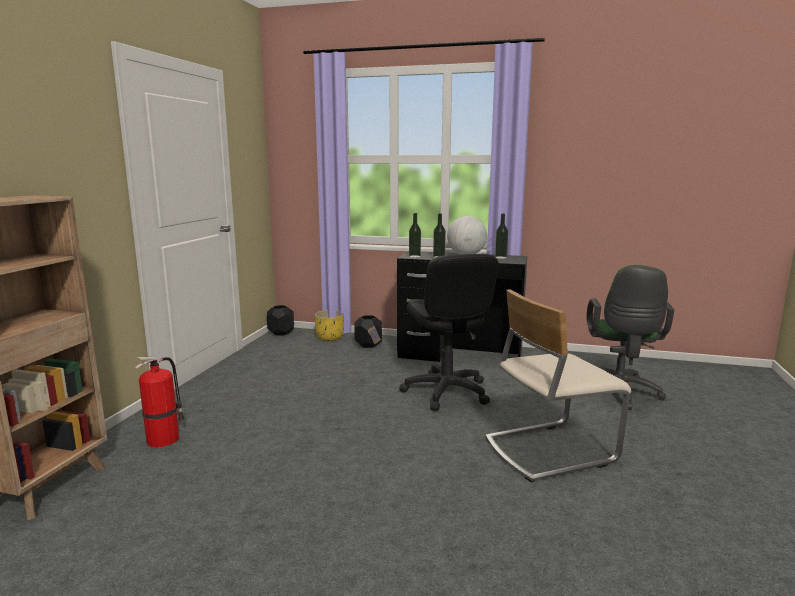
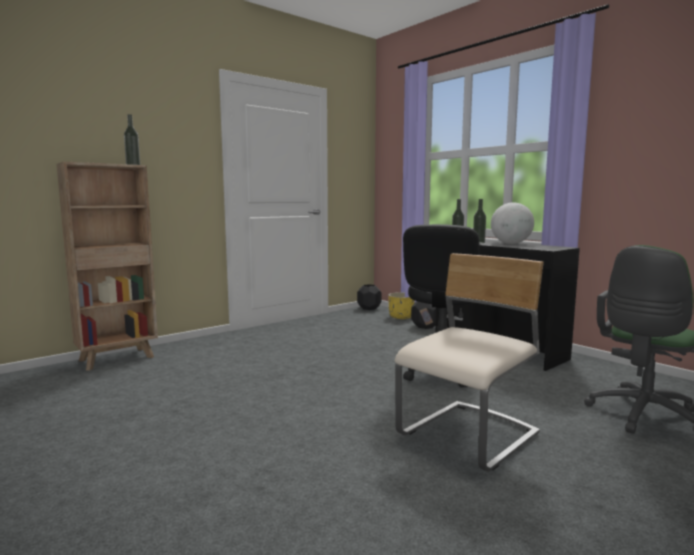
camera: 35 degrees right, 5 degrees down
(164, 439) = (203, 351): fire extinguisher -> none
(500, 257) = (543, 246): bottle -> bottle (133, 164)
(549, 450) = (469, 437): beige chair -> beige chair turned 120 degrees clockwise

